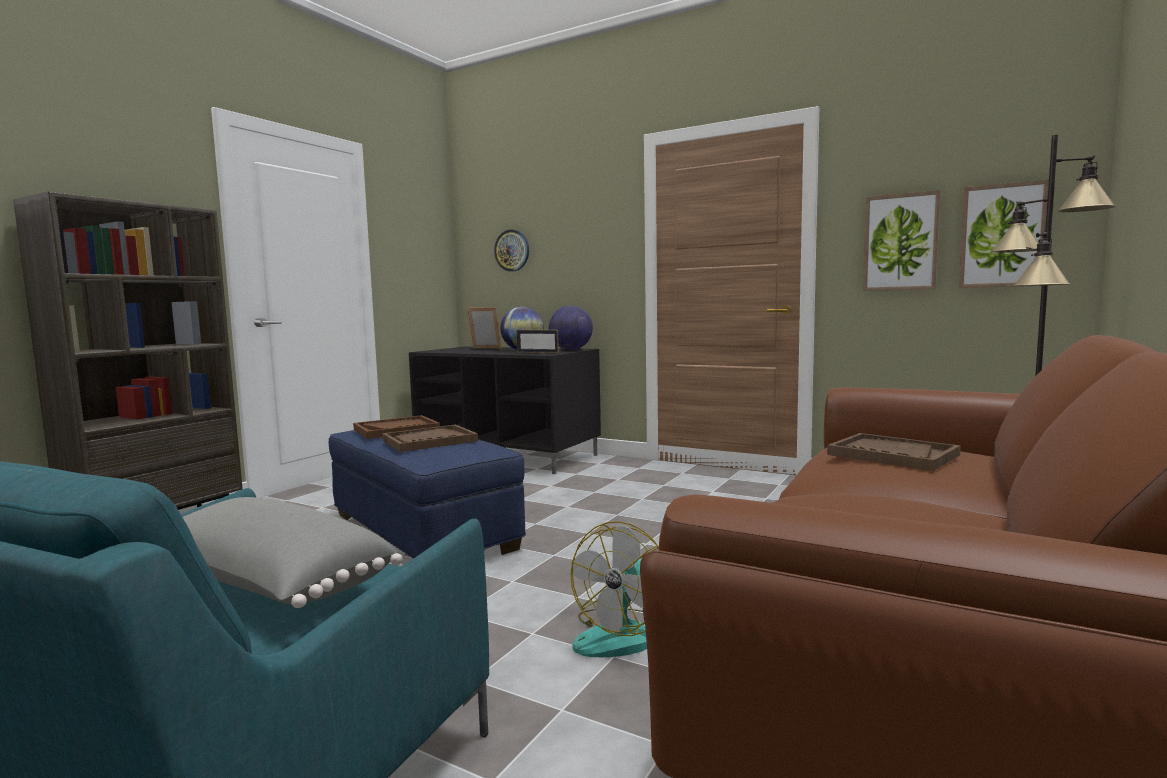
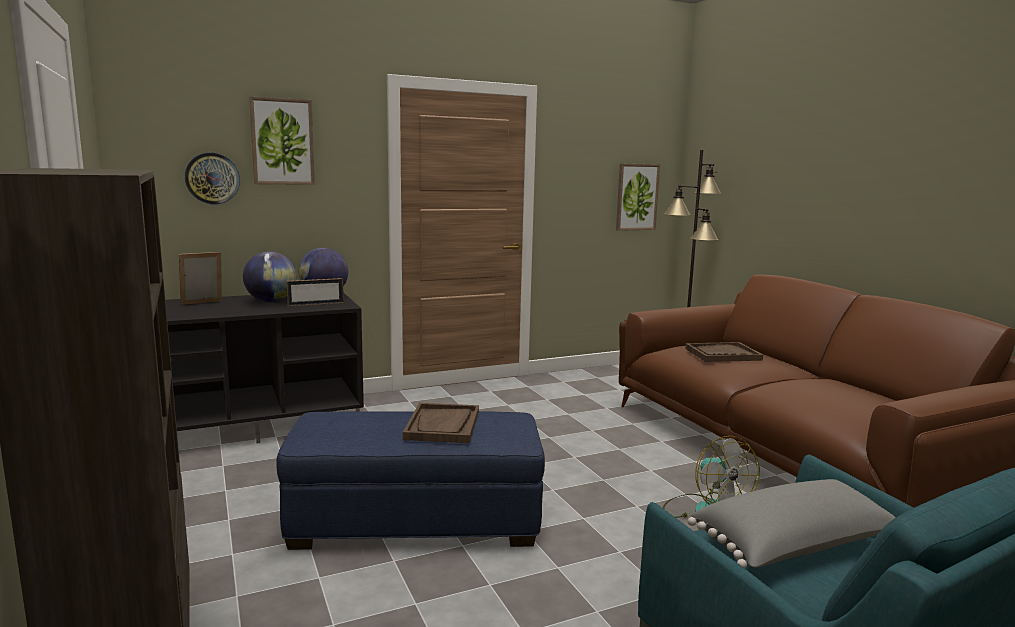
camera: 55 degrees left, 5 degrees up
(396, 429) = (356, 425): brown tray -> none
(900, 242) = (585, 197): picture -> picture (282, 141)

